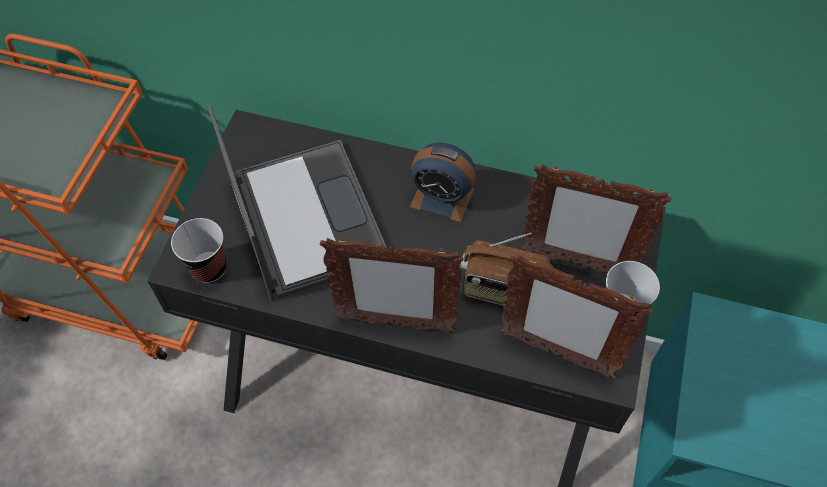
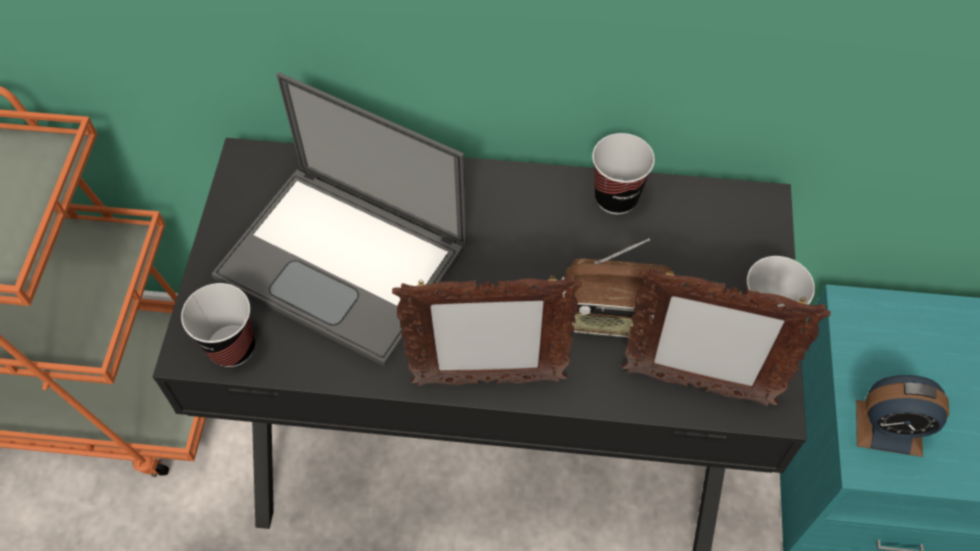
camera: 10 degrees left, 0 degrees up
(306, 217) = (345, 262): laptop -> laptop turned 150 degrees clockwise
(442, 198) = (514, 213): alarm clock -> alarm clock (888, 428)
(523, 198) = (616, 198): none -> cup
(575, 263) = (696, 270): picture frame -> none

